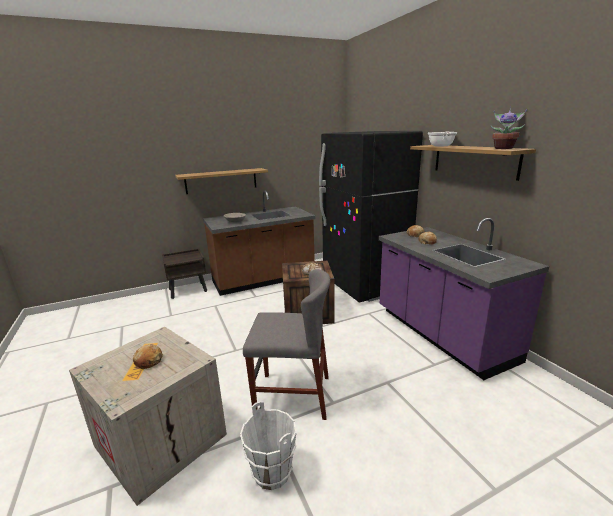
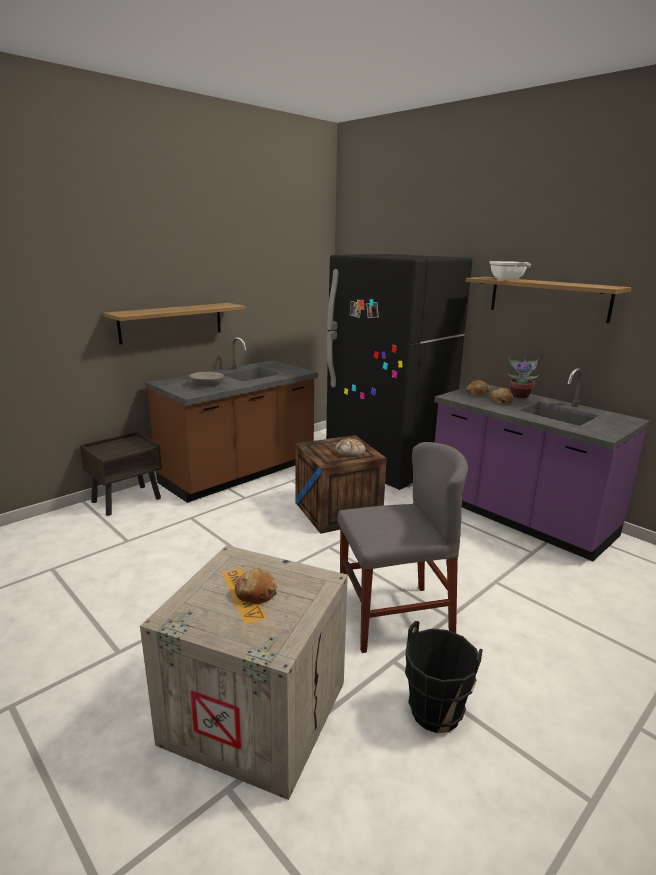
camera: 20 degrees left, 0 degrees up
(271, 473) = (435, 713): white bucket -> black bucket
(503, 148) = (596, 285): potted plant -> potted plant (520, 395)

